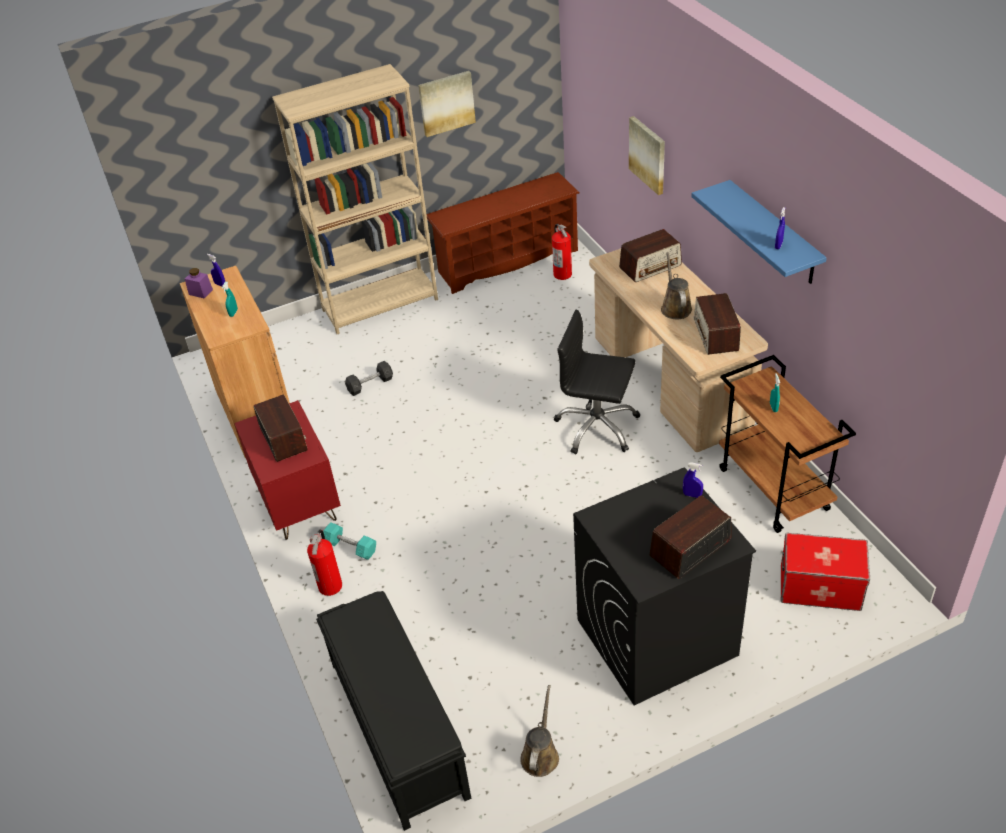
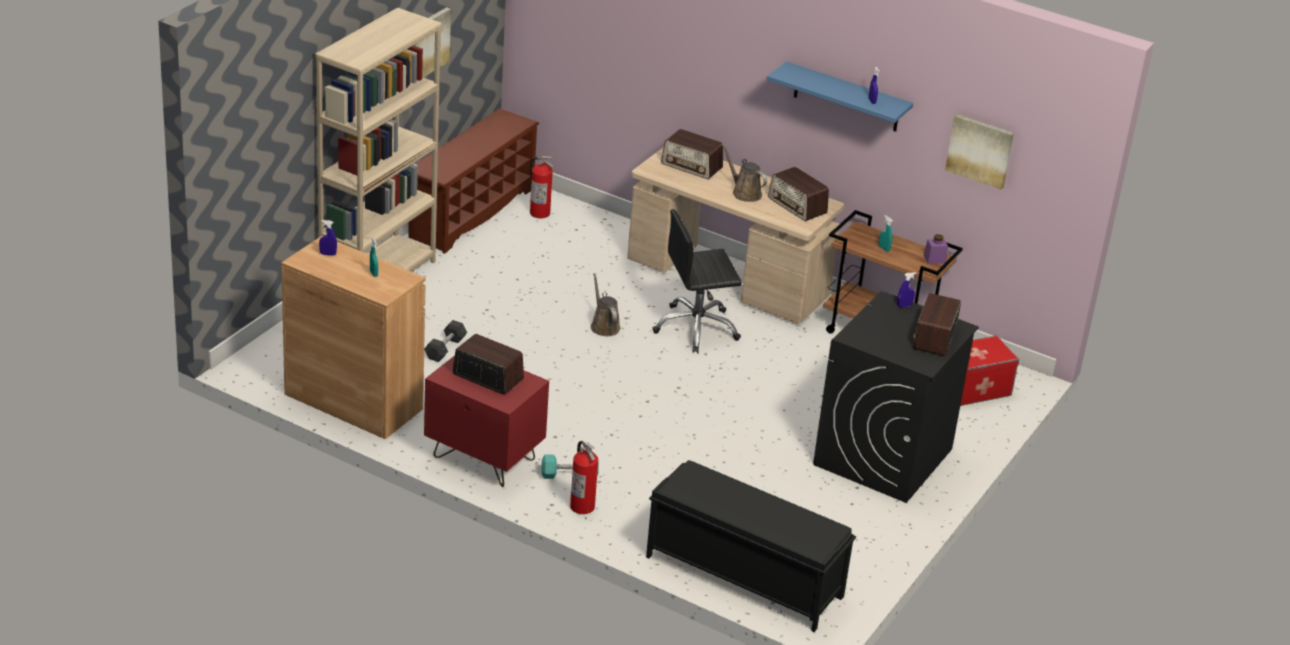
camera: 40 degrees left, 10 degrees down
(200, 292) = (315, 264): purple jar -> purple jar (934, 259)
(540, 754) = (868, 554): brown watering can -> brown watering can (604, 326)
(648, 154) = (661, 60): picture -> picture (980, 150)
(650, 266) = (692, 166): radio -> radio turned 90 degrees clockwise

